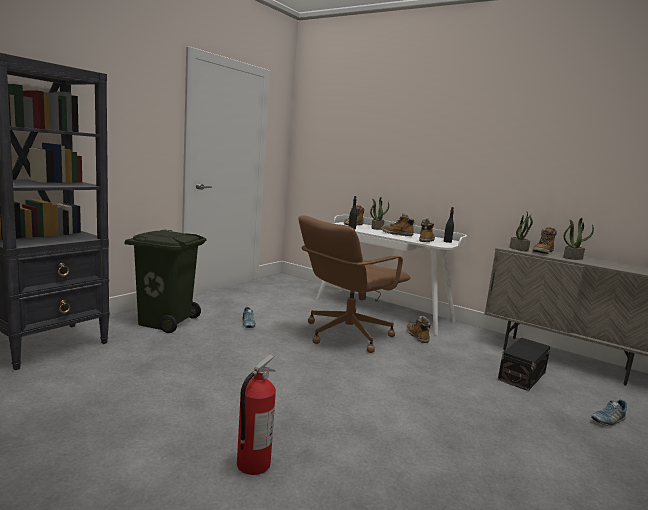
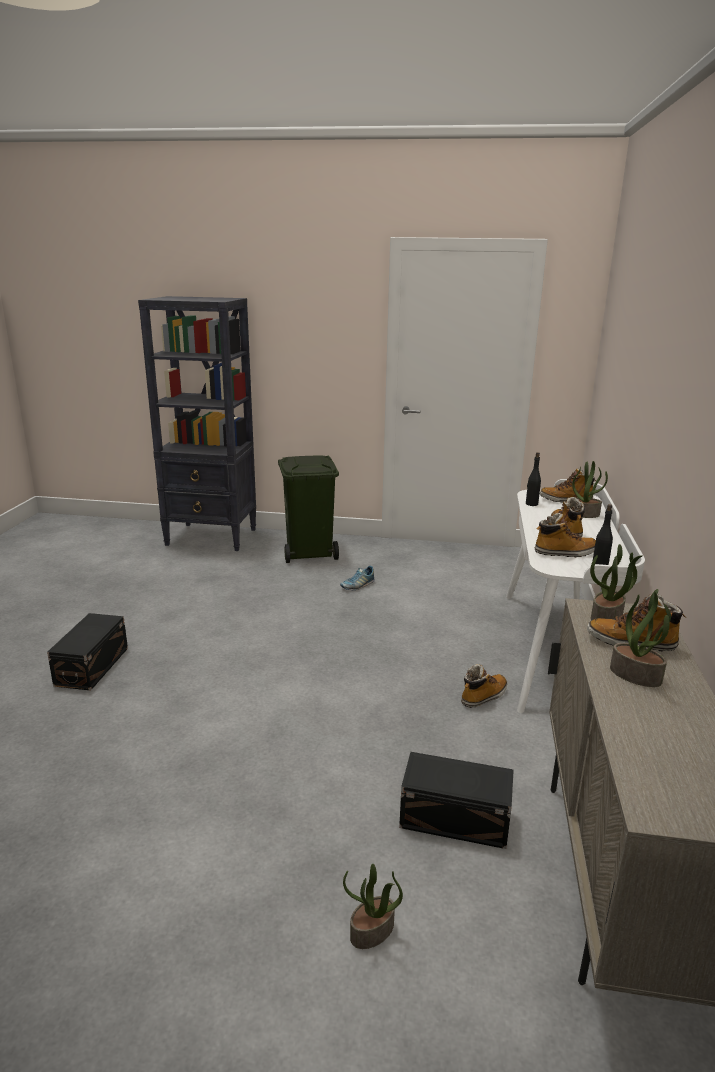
camera: 65 degrees right, 10 degrees up
(252, 464) = (94, 666): fire extinguisher -> black storage box
(346, 334) = (411, 643): brown office chair -> none
(607, 420) = (372, 932): shoe -> potted plant

